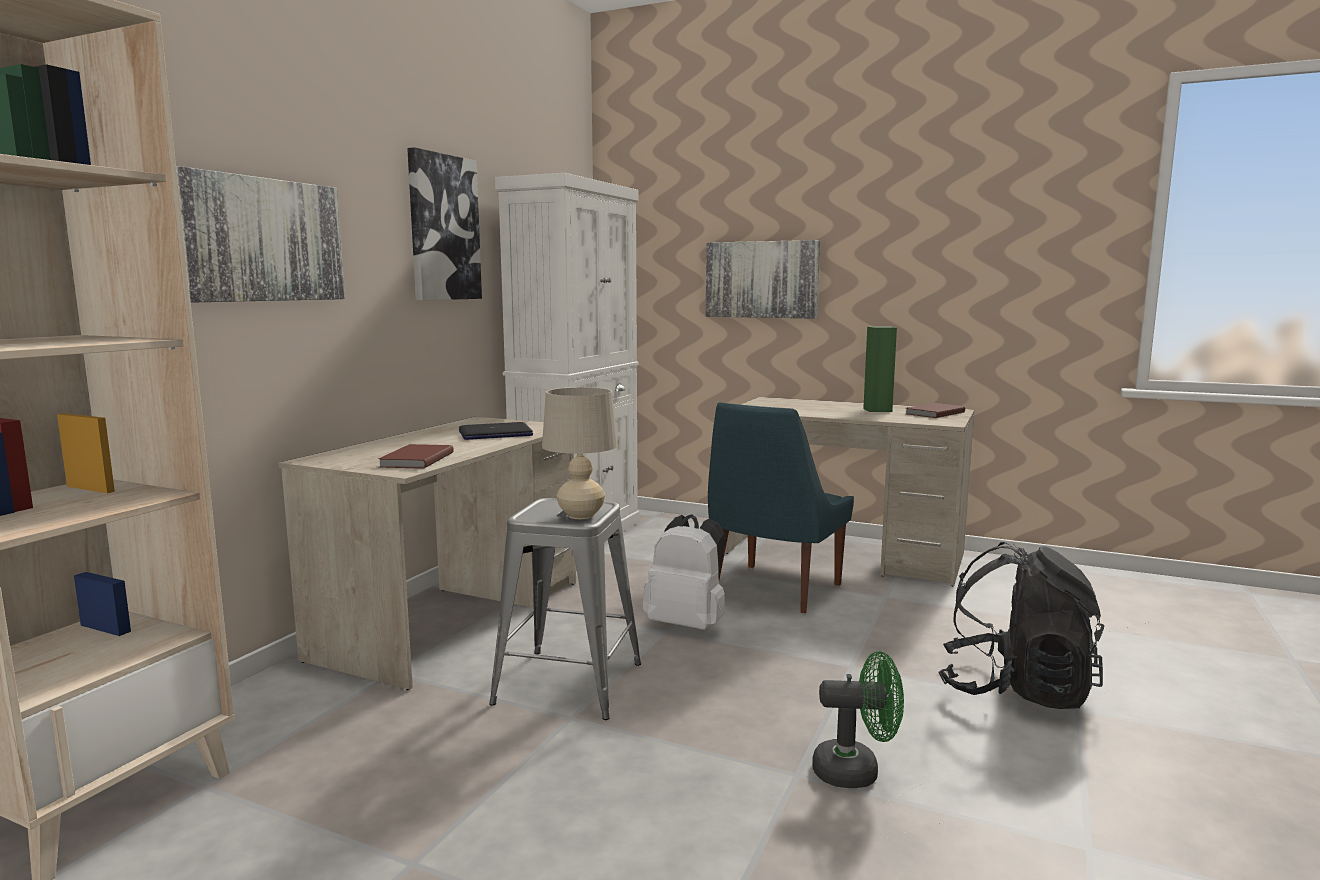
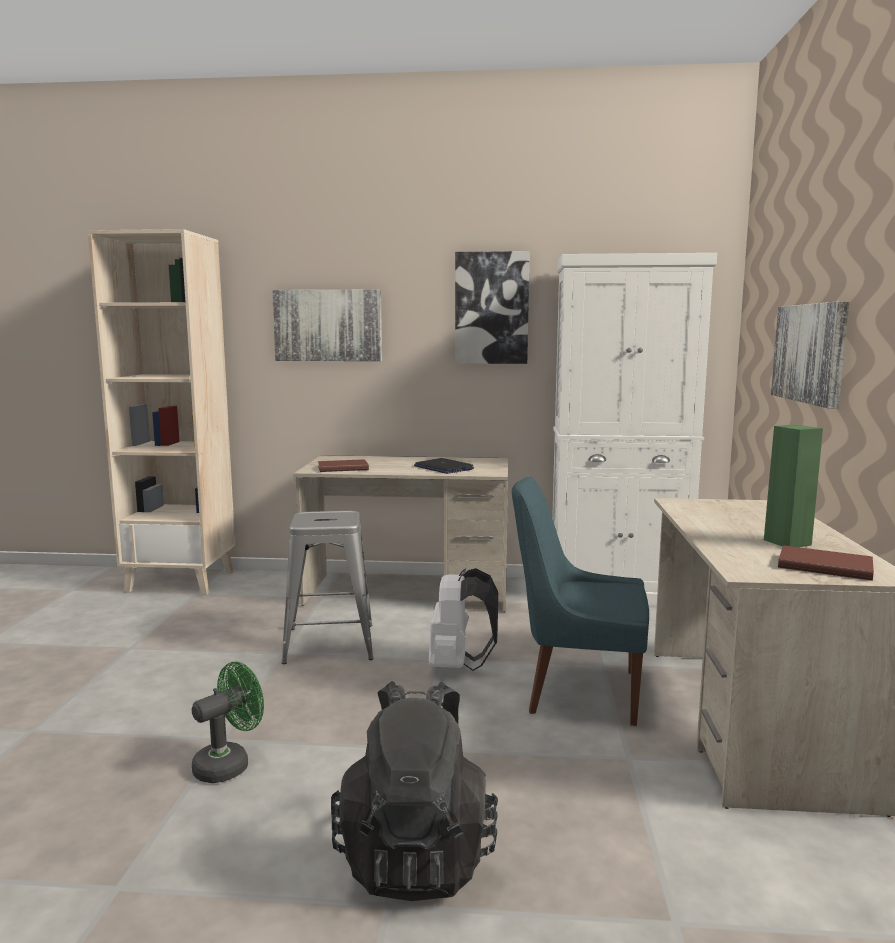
camera: 70 degrees right, 0 degrees up
(581, 515) = (314, 522): beige table lamp -> none
(856, 771) = (229, 764): green fan -> green fan turned 120 degrees counterclockwise

